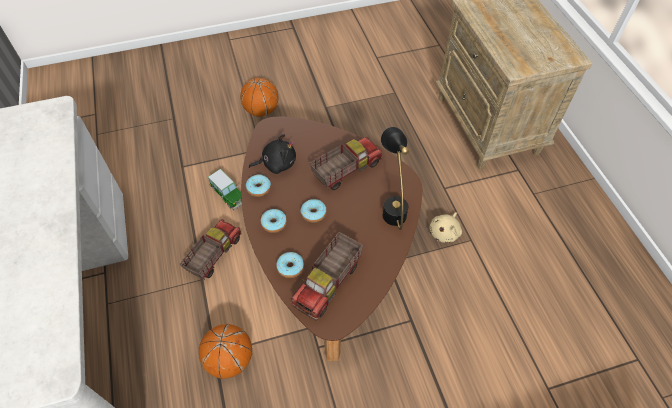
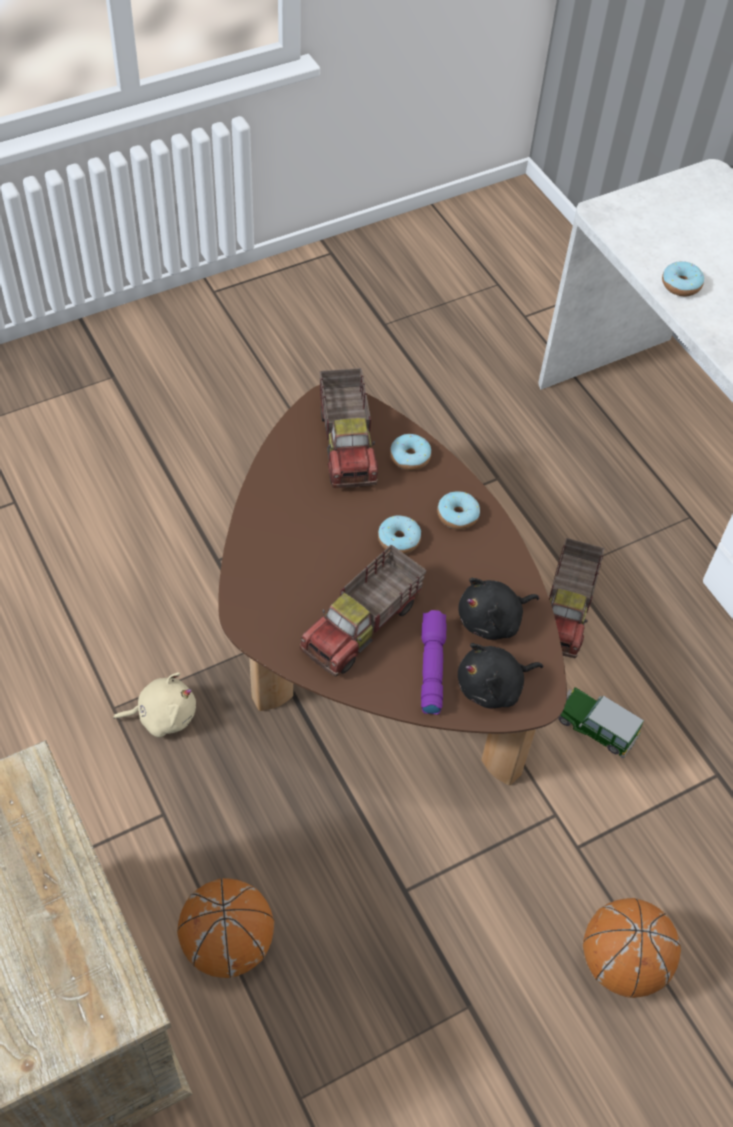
camera: 165 degrees right, 0 degrees up
(230, 360) = (474, 474): basketball -> basketball (227, 943)
(258, 188) = (506, 569): donut -> donut (680, 285)
(289, 134) = (493, 687): none -> black plush toy
(316, 147) = (431, 666): none -> purple flashlight
(328, 283) = (348, 444): toy truck -> toy truck turned 150 degrees clockwise
(392, 205) = (269, 572): black table lamp -> none
(445, 232) = (163, 715): beige plush toy -> beige plush toy turned 60 degrees clockwise

